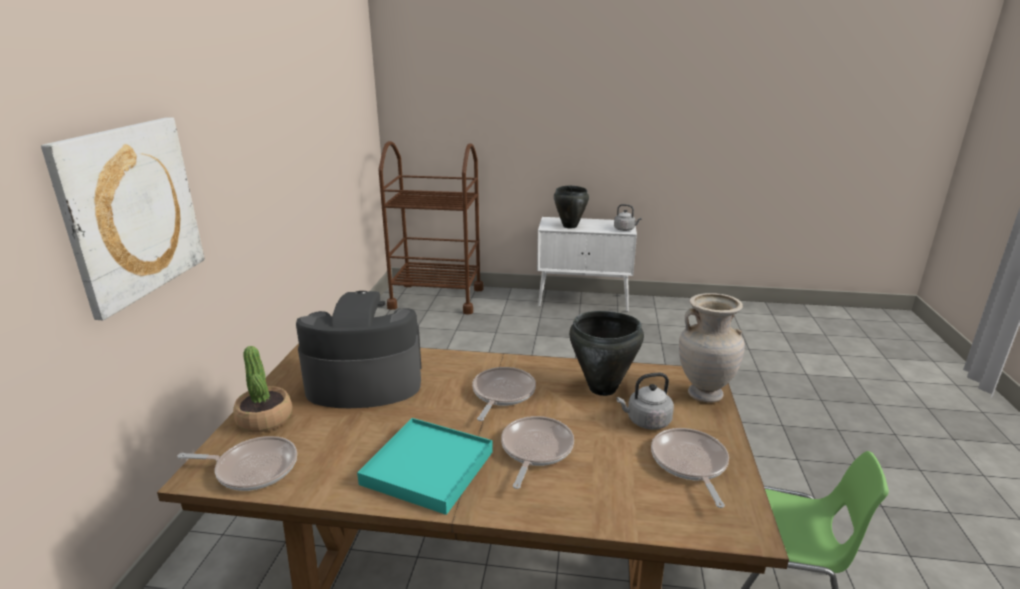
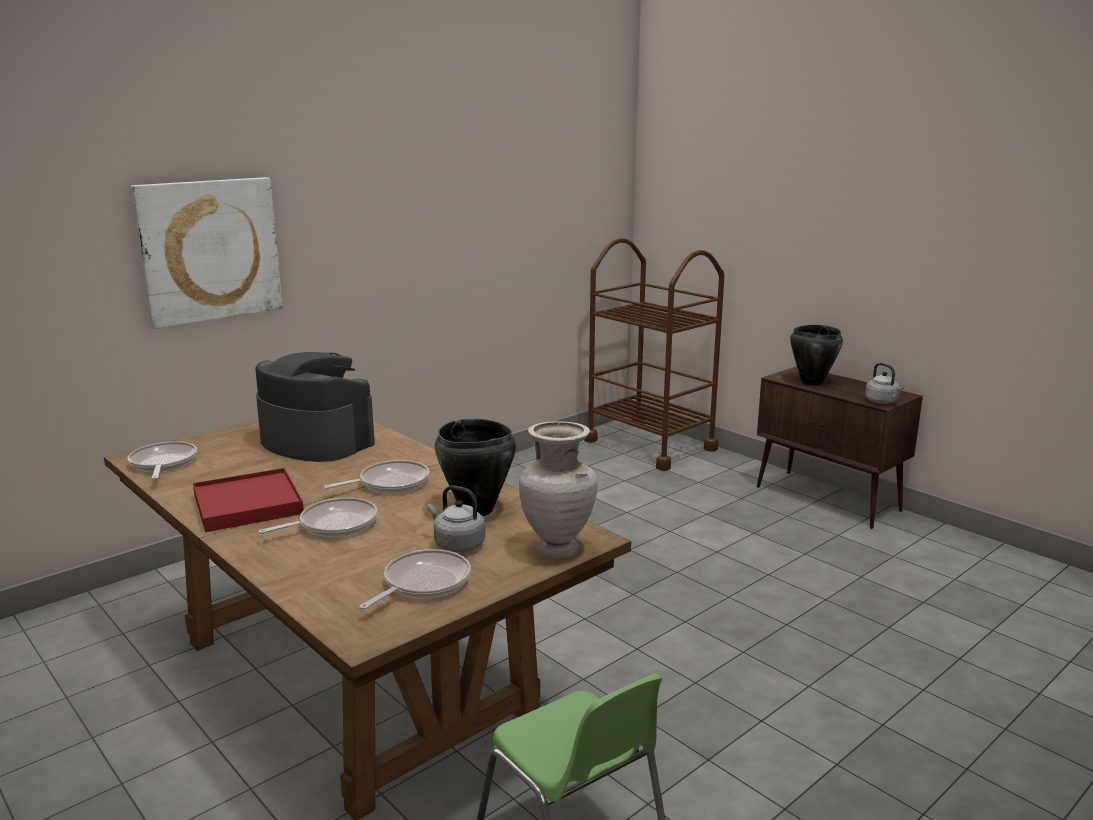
camera: 40 degrees right, 5 degrees down
(252, 468) = (163, 464): frying pan -> frying pan turned 150 degrees counterclockwise
(265, 419) = (218, 441): potted plant -> none
(427, 467) = (248, 504): turquoise tray -> red tray
(584, 301) = (828, 499): white cabinet -> brown cabinet

